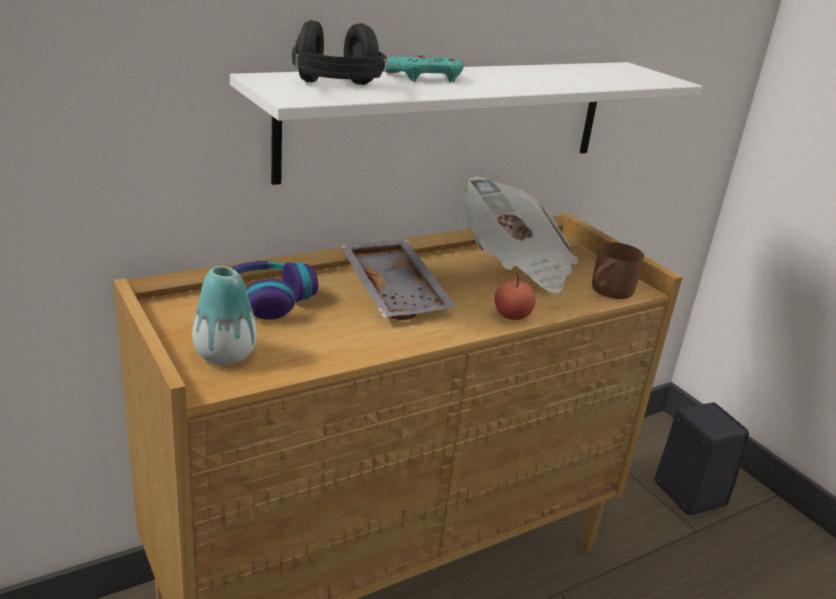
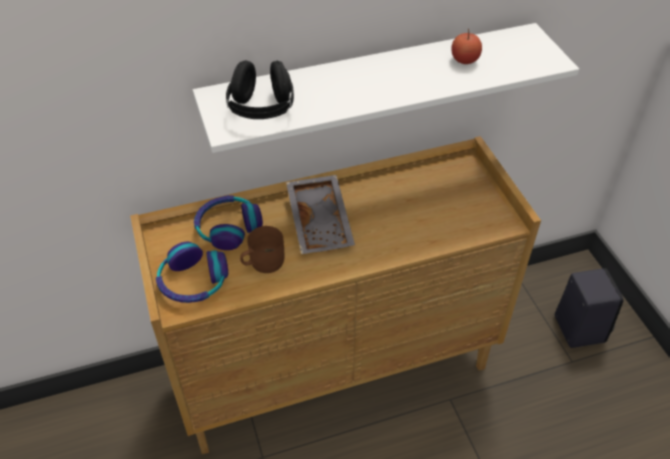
camera: 15 degrees right, 20 degrees up
(225, 355) = (193, 282): vase -> headphones
(426, 77) = (338, 80): turquoise game controller -> none
(512, 315) = (397, 250): apple -> apple (464, 60)
(515, 265) = (420, 192): newspaper -> none
(608, 291) = (482, 224): brown mug -> brown mug (262, 262)

